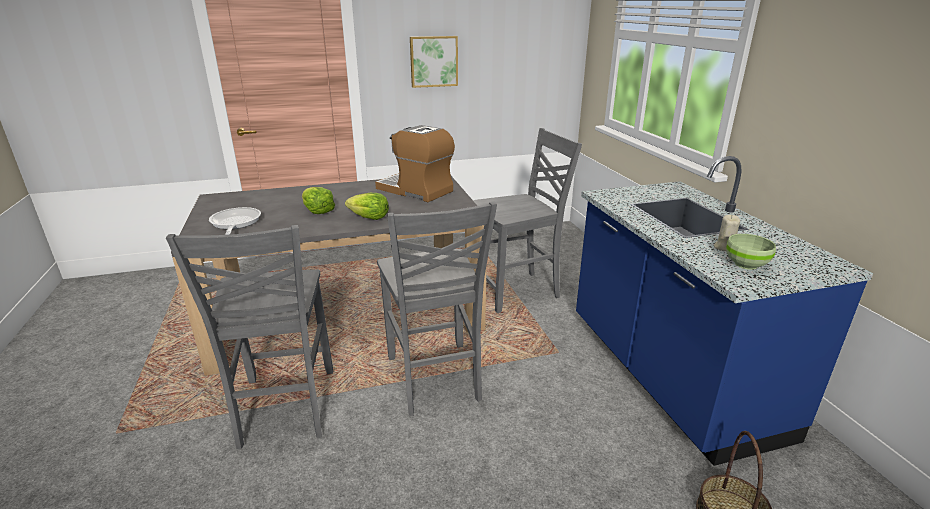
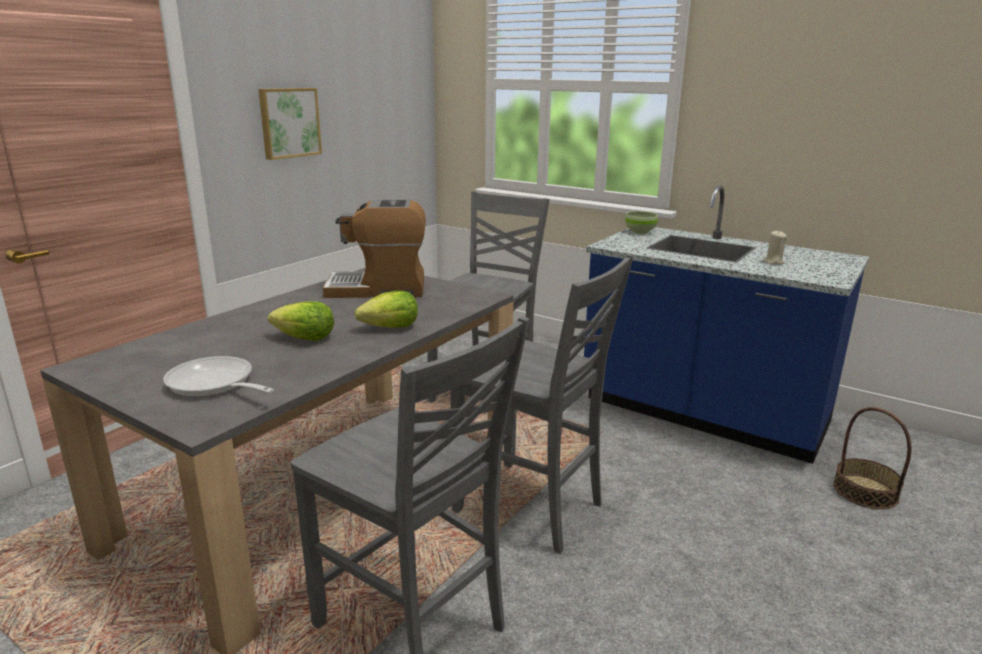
camera: 40 degrees left, 5 degrees down
(746, 264) = (809, 269): green bowl -> green bowl (640, 232)

